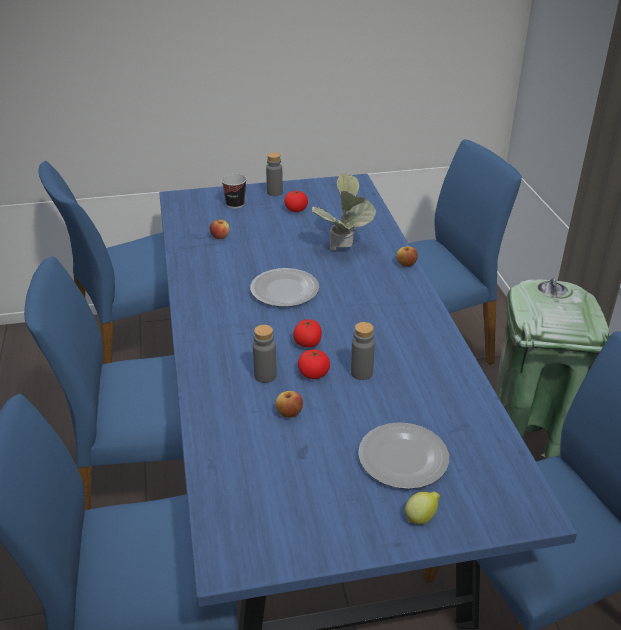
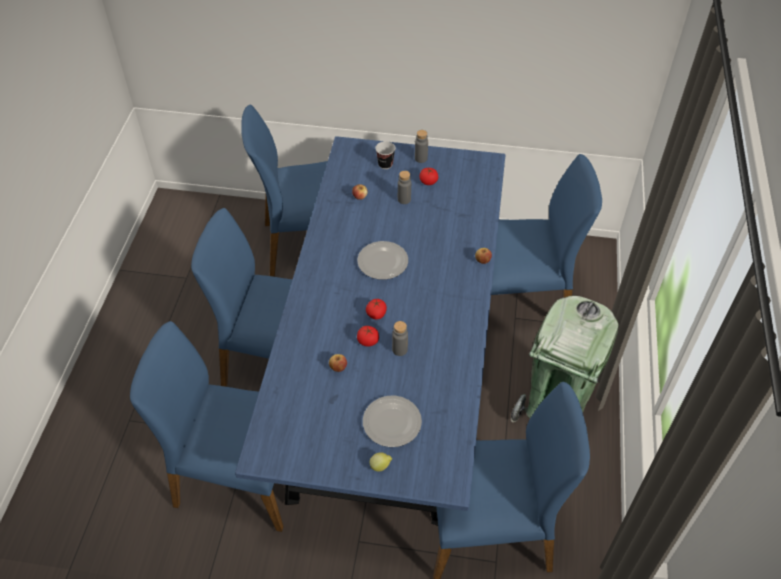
camera: 20 degrees right, 15 degrees up
(265, 375) = (336, 333): grey bottle -> grey bottle (404, 199)
(343, 251) = (443, 235): potted plant -> none

